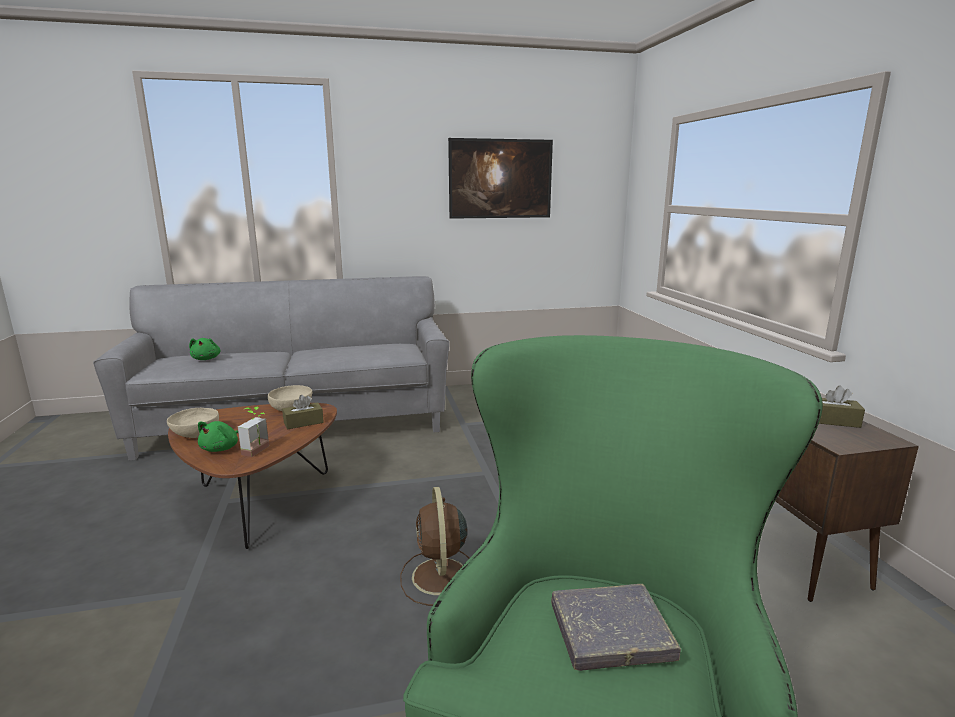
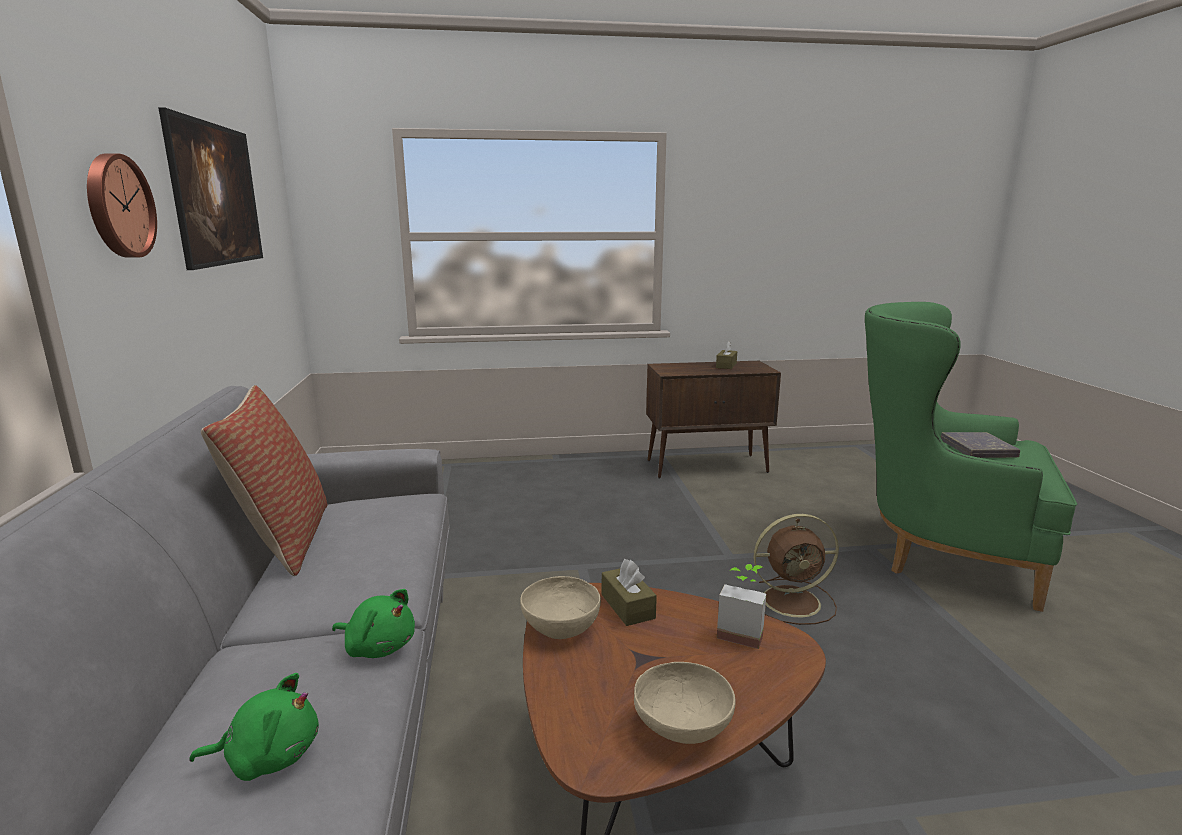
camera: 85 degrees left, 0 degrees up
(221, 448) = (740, 676): green plush toy -> green plush toy (378, 646)
(365, 343) = (284, 540): none -> pillow
(395, 187) = (117, 206): none -> wall clock

